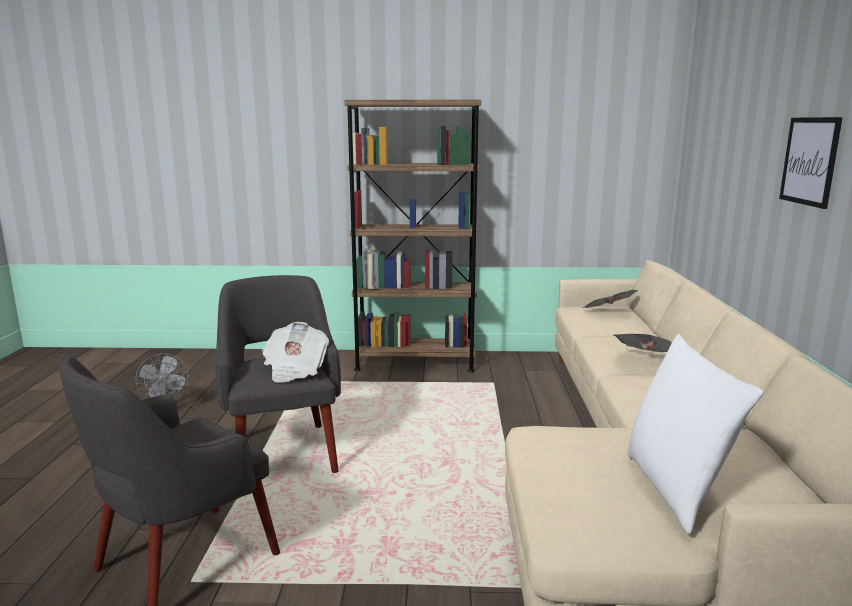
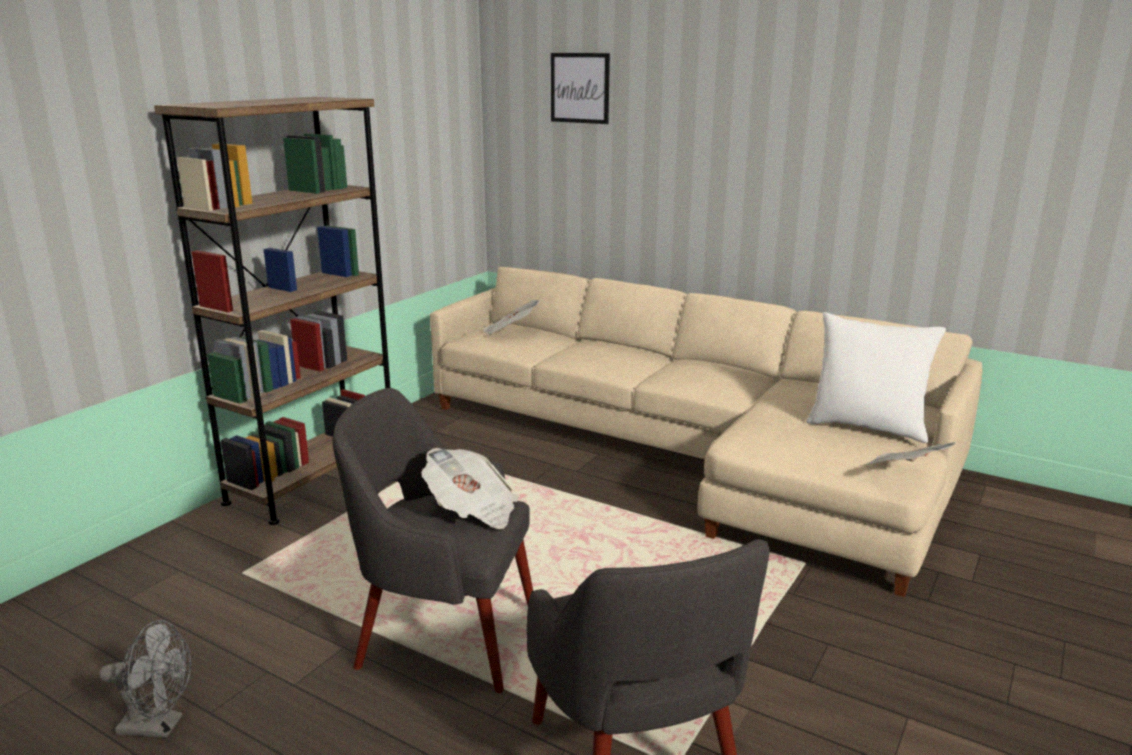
camera: 60 degrees left, 5 degrees up
(645, 359) = (641, 359): newspaper -> newspaper (905, 474)
(809, 161) = (728, 153): picture -> picture (580, 88)

